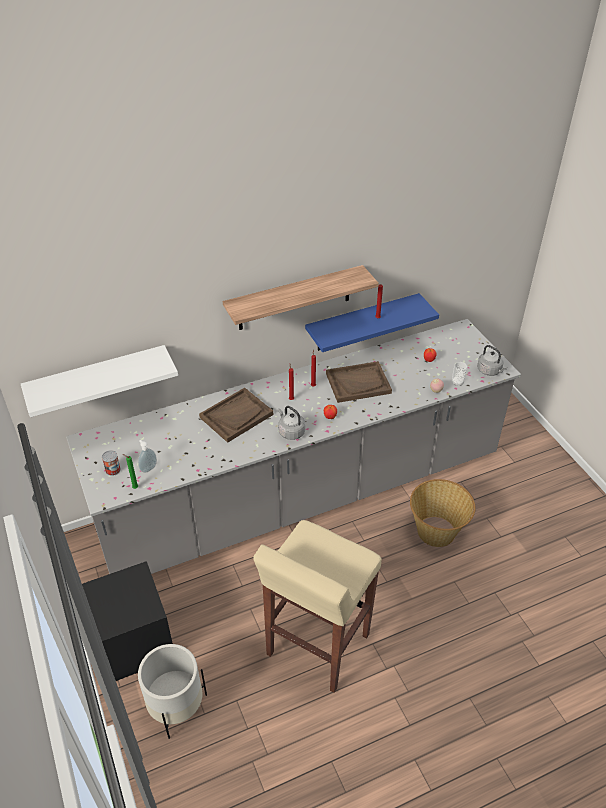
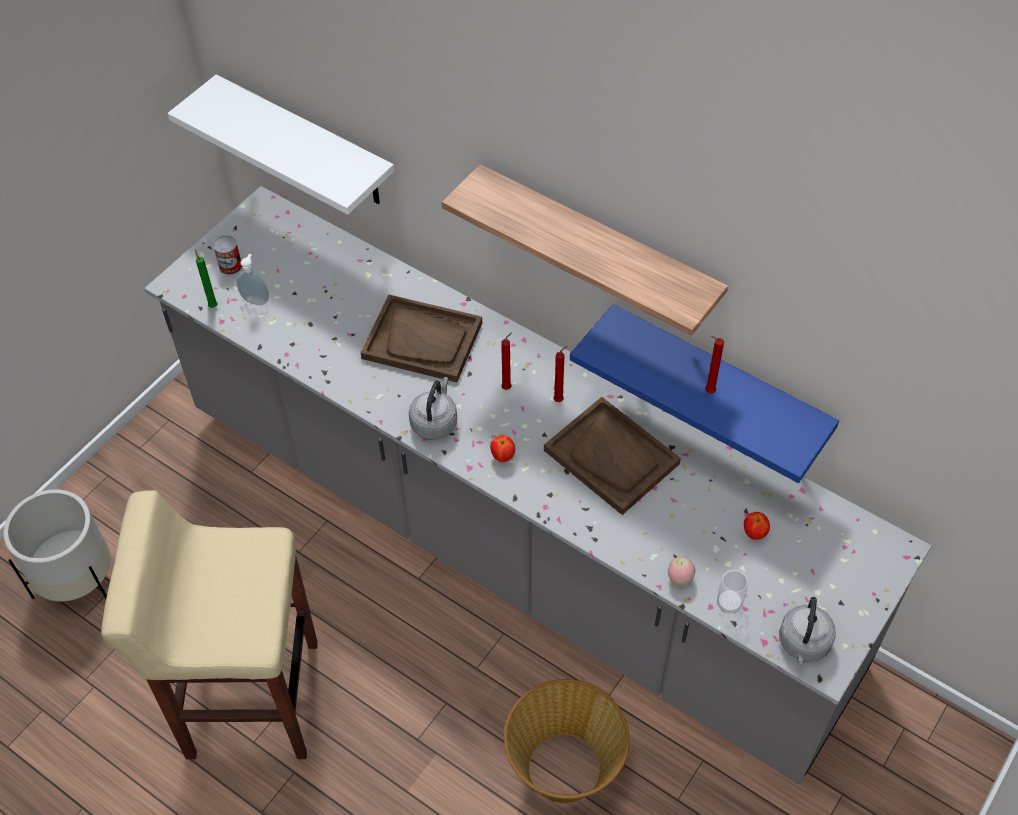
camera: 60 degrees right, 10 degrees up
(129, 644) = (140, 478): black nightstand -> none

